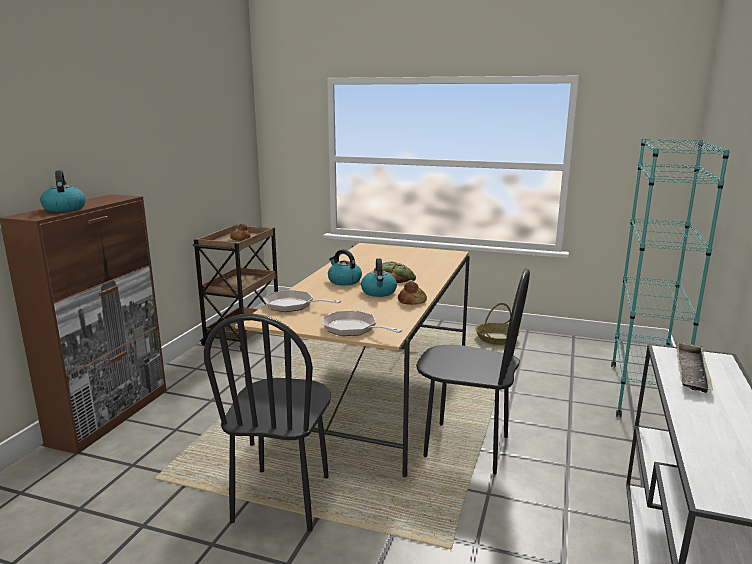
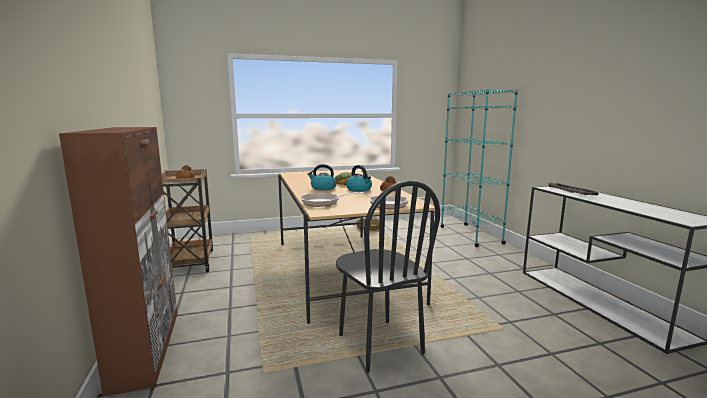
camera: 35 degrees left, 5 degrees down
(64, 209) = (113, 129): kettle -> none
(466, 447) = (435, 280): black chair -> none

